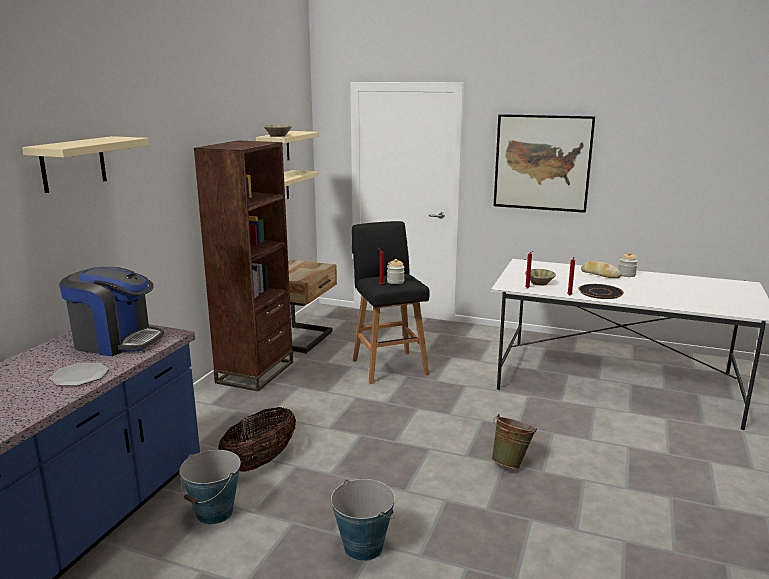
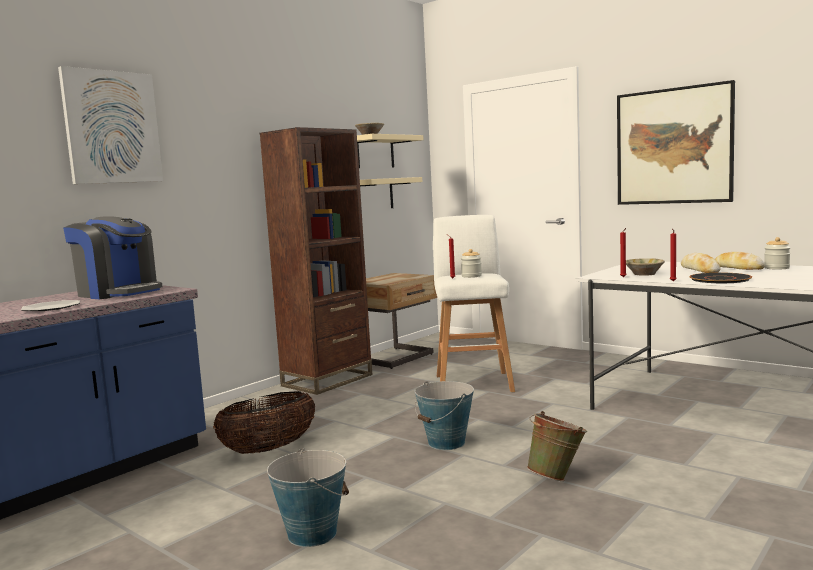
camera: 20 degrees right, 10 degrees down
(73, 164) = (112, 127): beige shelf -> picture
(215, 512) = (187, 485): bucket -> bucket (446, 443)
(389, 366) = (473, 382): black stool -> white stool
(575, 276) = (700, 270): none -> bread

